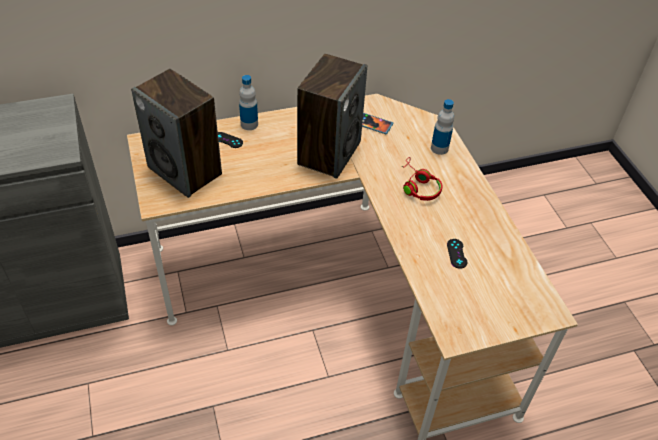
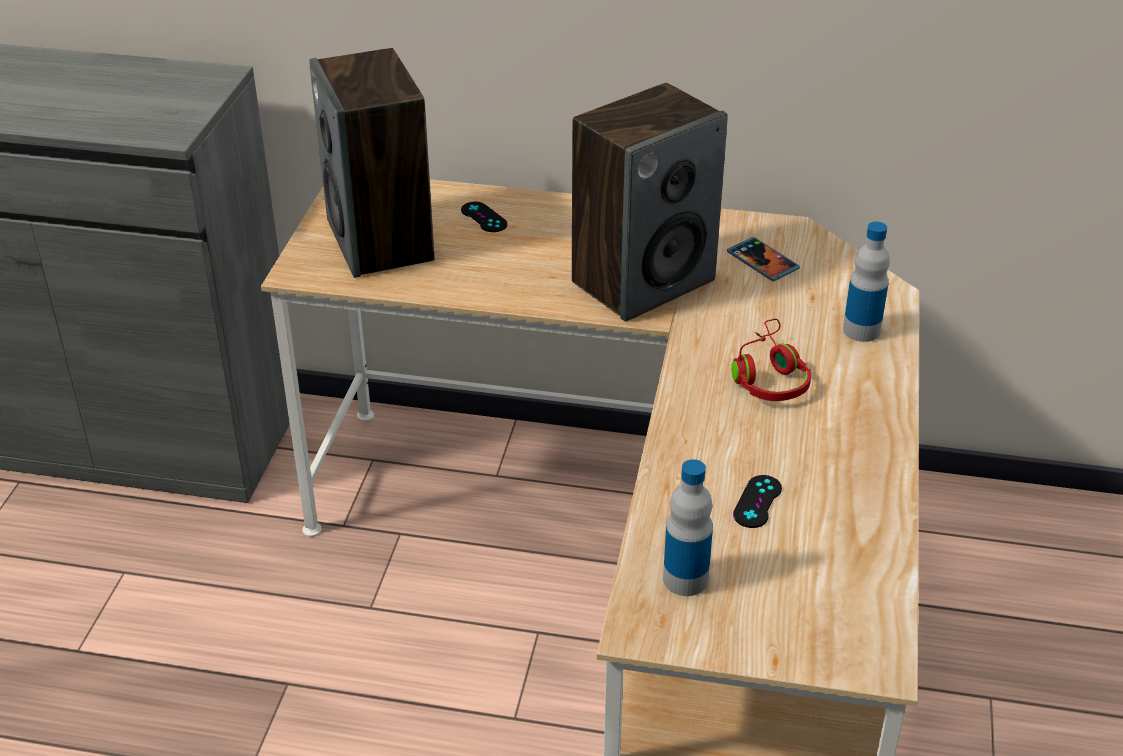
camera: 30 degrees right, 10 degrees down
(249, 124) = (538, 205): bottle -> bottle (685, 579)

